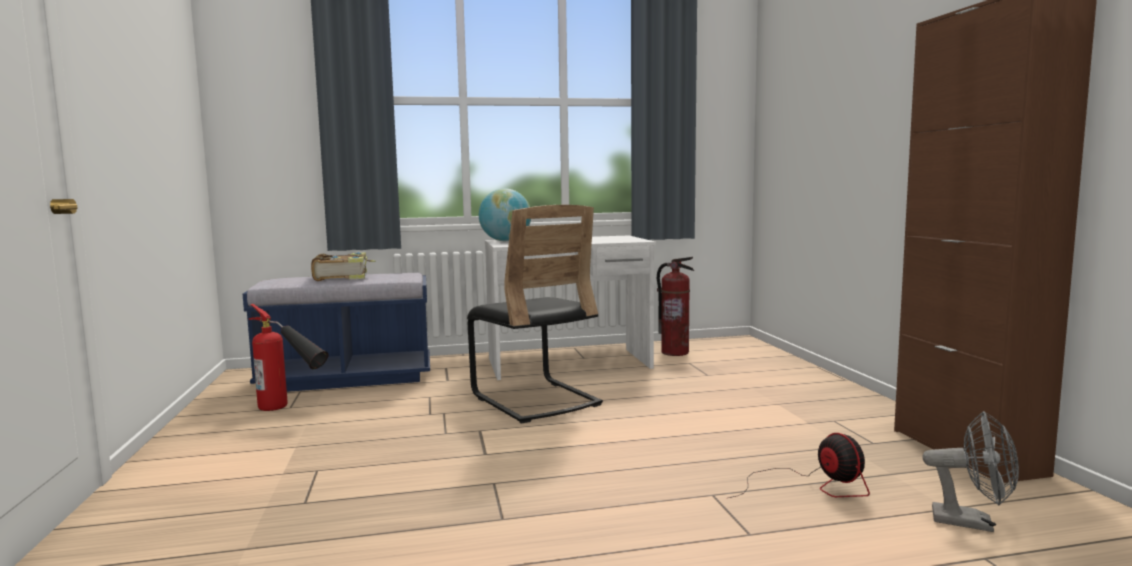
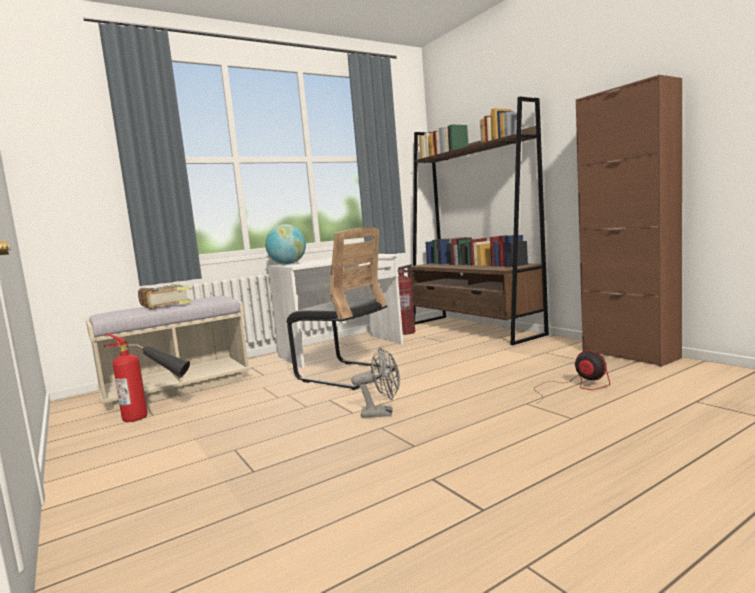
camera: 20 degrees left, 0 degrees up
(347, 378) = (176, 387): blue bench -> beige bench
(772, 364) = (473, 329): none -> brown bookcase
(972, 522) = (671, 386): grey fan -> grey fan (382, 413)

